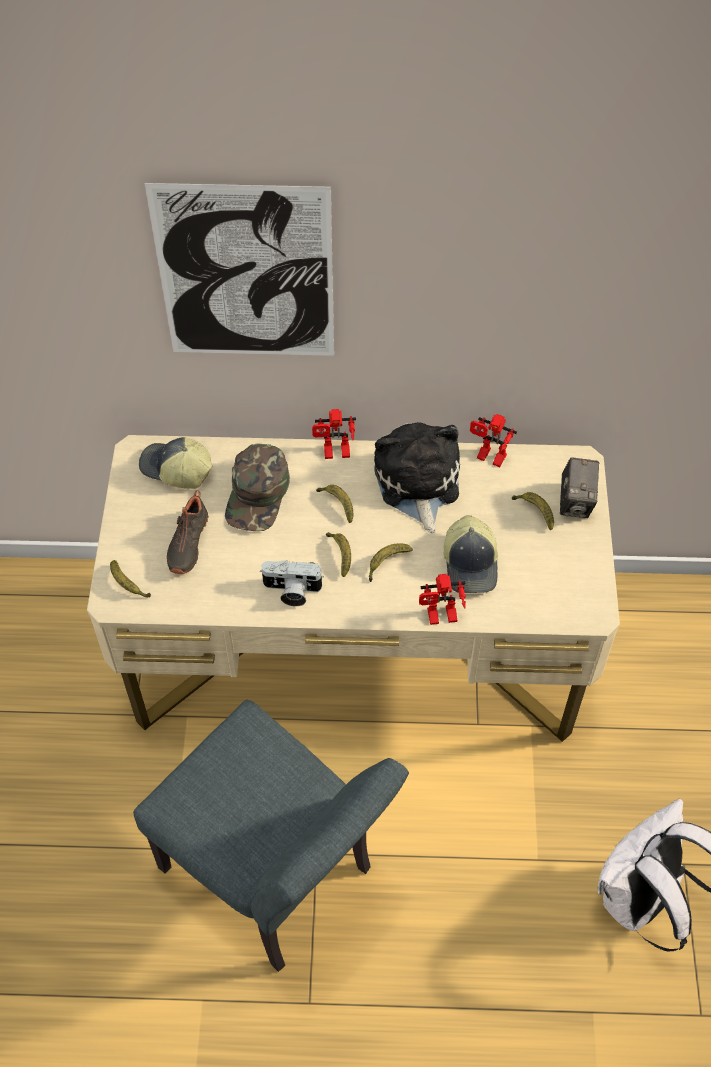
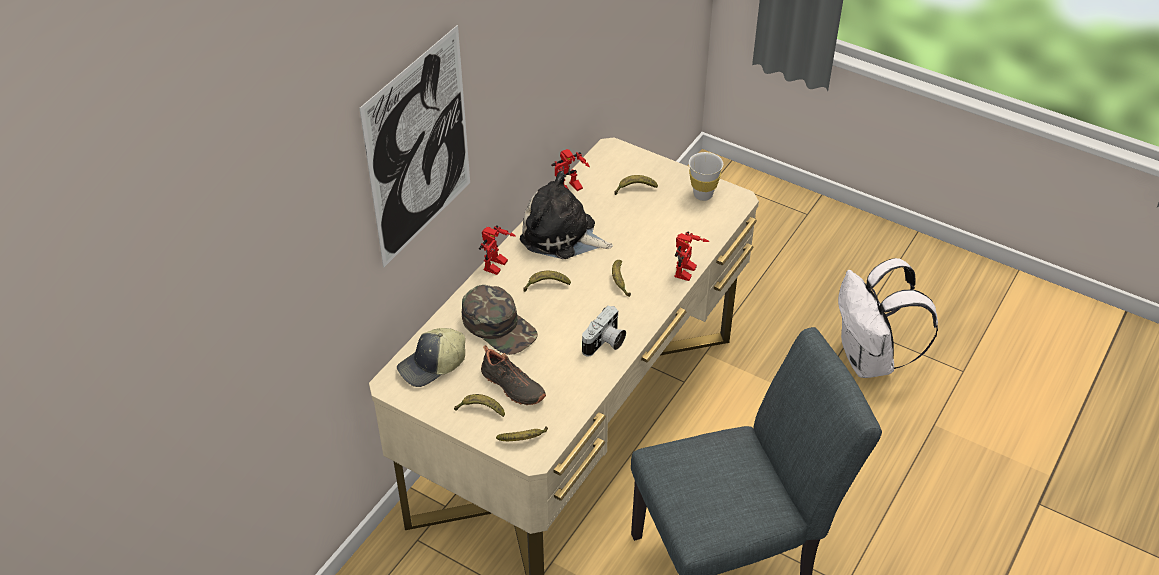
camera: 60 degrees left, 10 degrees down
(340, 555) = (593, 302): banana -> banana (480, 410)
(471, 564) = (654, 238): cap -> none
(575, 502) = (642, 166): camera -> none
(575, 578) = (703, 195): none -> white cup

